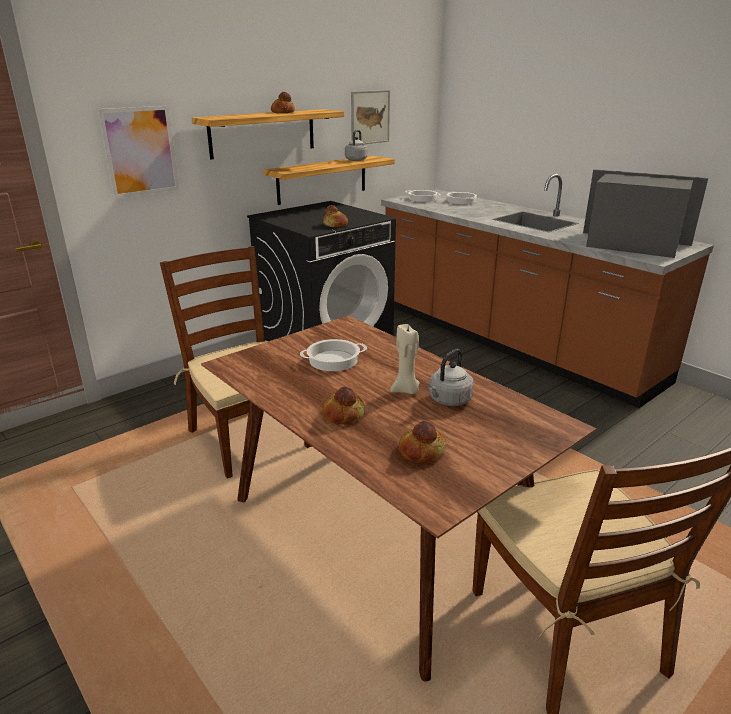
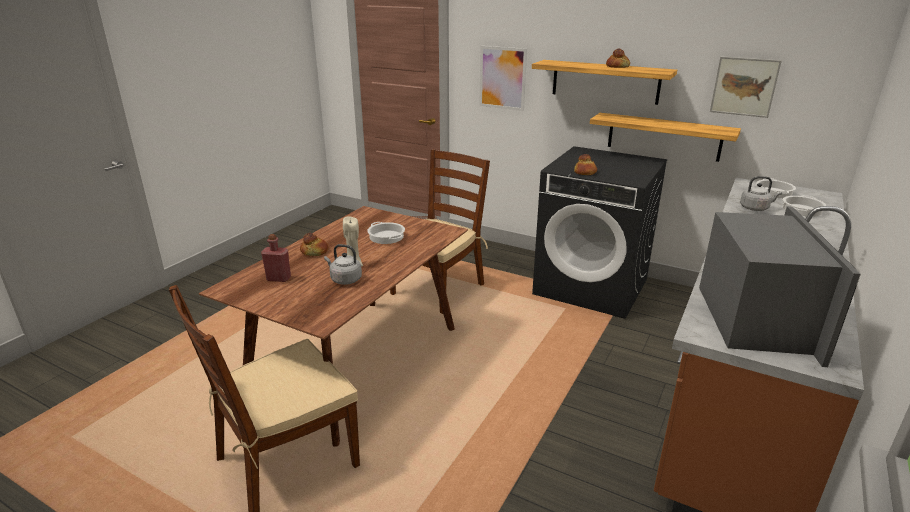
camera: 70 degrees right, 0 degrees up
(356, 159) = (699, 126): grey kettle -> grey kettle (755, 208)
(421, 450) = (278, 278): bread -> red bottle

